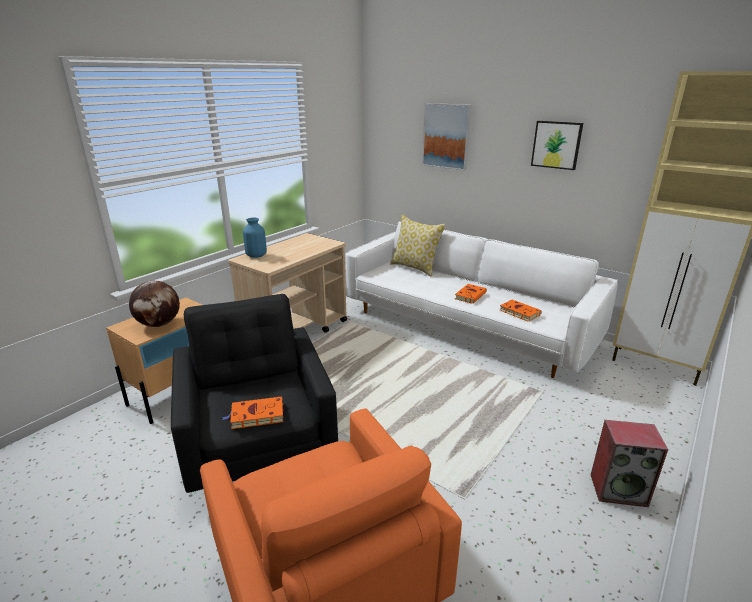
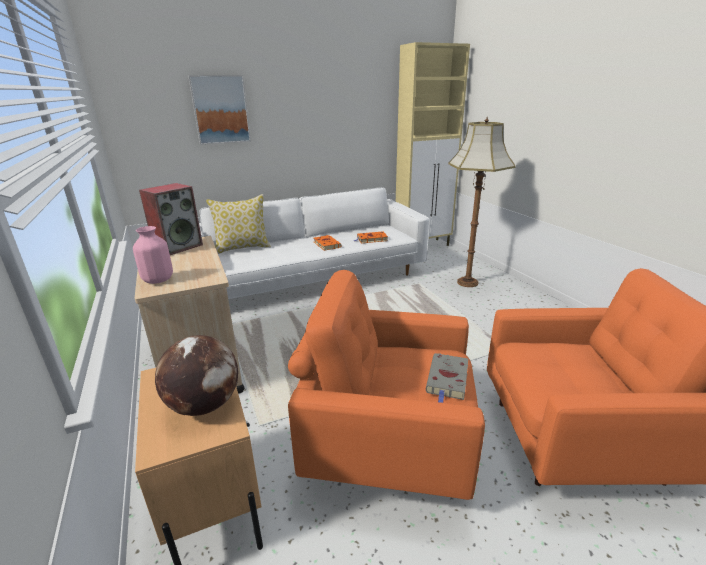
camera: 60 degrees left, 0 degrees up
(256, 416) = (447, 380): orange book -> grey book
(257, 255) = (158, 280): blue vase -> pink vase
(260, 446) = (387, 441): black armchair -> orange armchair
(556, 144) = (326, 106): picture -> none
(597, 428) = (466, 282): none -> floor lamp
(619, 490) = (520, 298): speaker -> speaker (178, 247)

